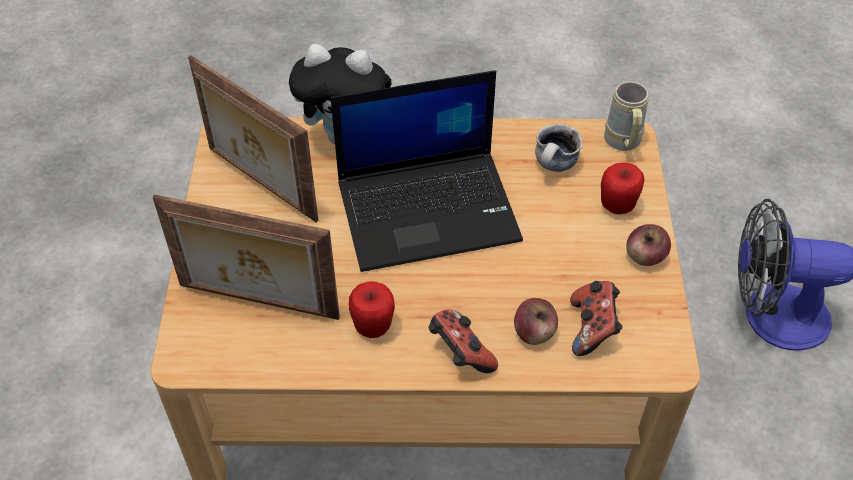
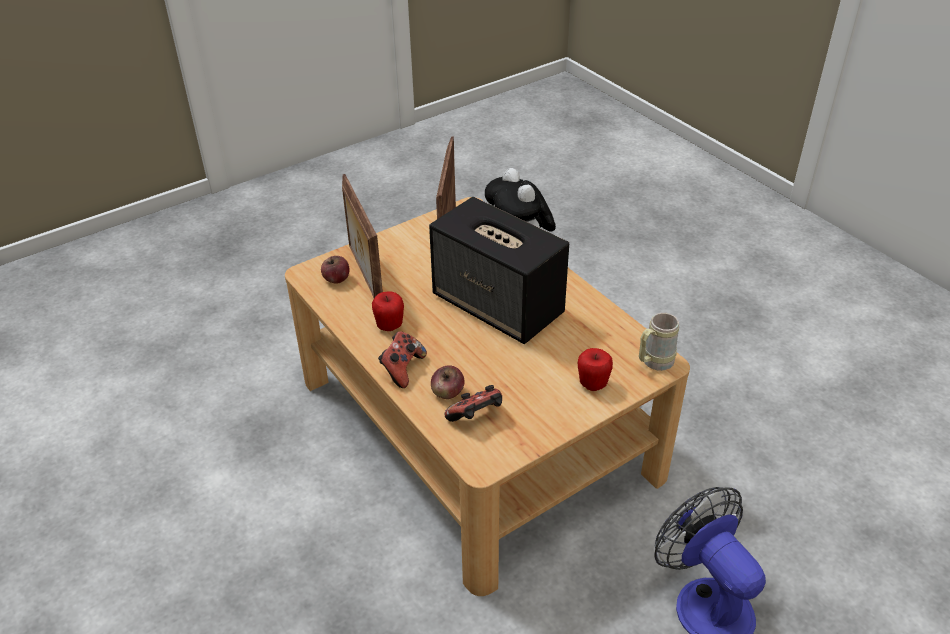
camera: 55 degrees right, 10 degrees down
(429, 209) = (499, 306): laptop -> speaker
(554, 167) = (594, 341): mug -> none
(645, 257) = (562, 417): apple -> apple (336, 279)

